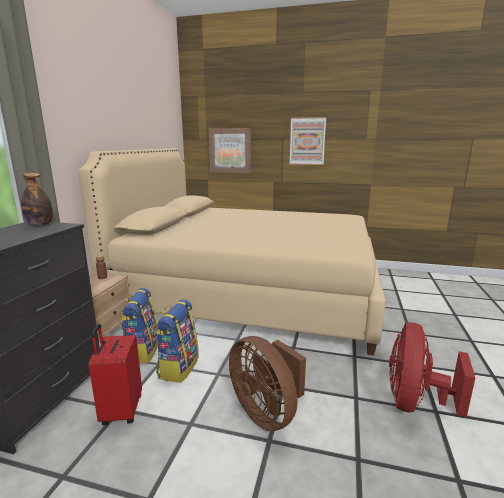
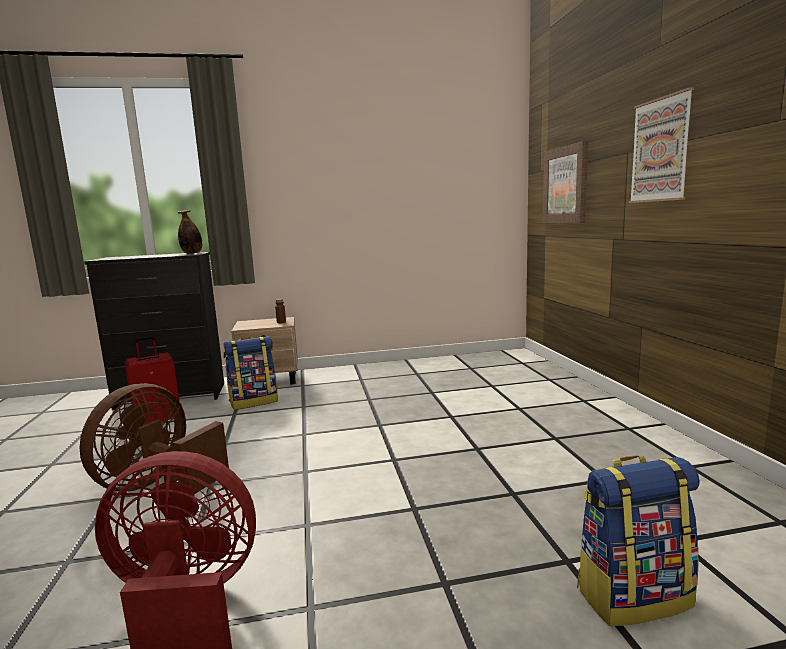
camera: 65 degrees right, 5 degrees down
(178, 367) = (231, 423): backpack -> backpack (632, 595)
(251, 294) = (440, 410): beige bed -> none

